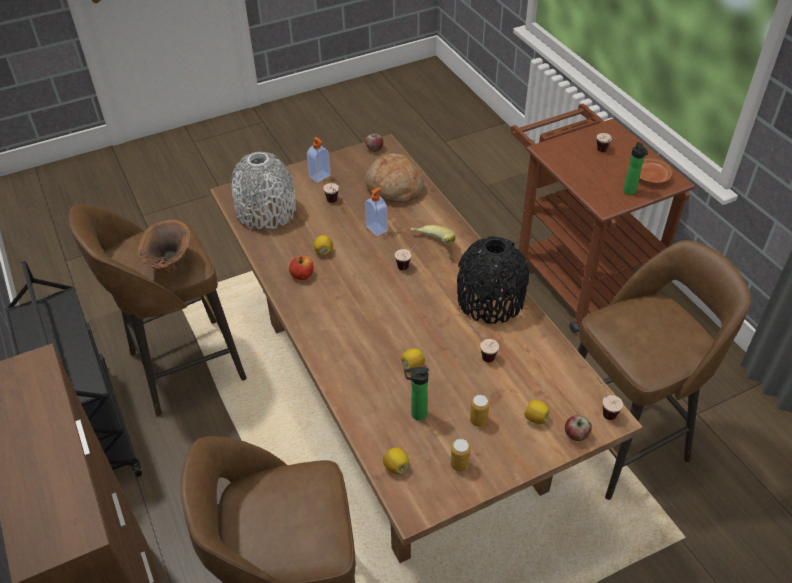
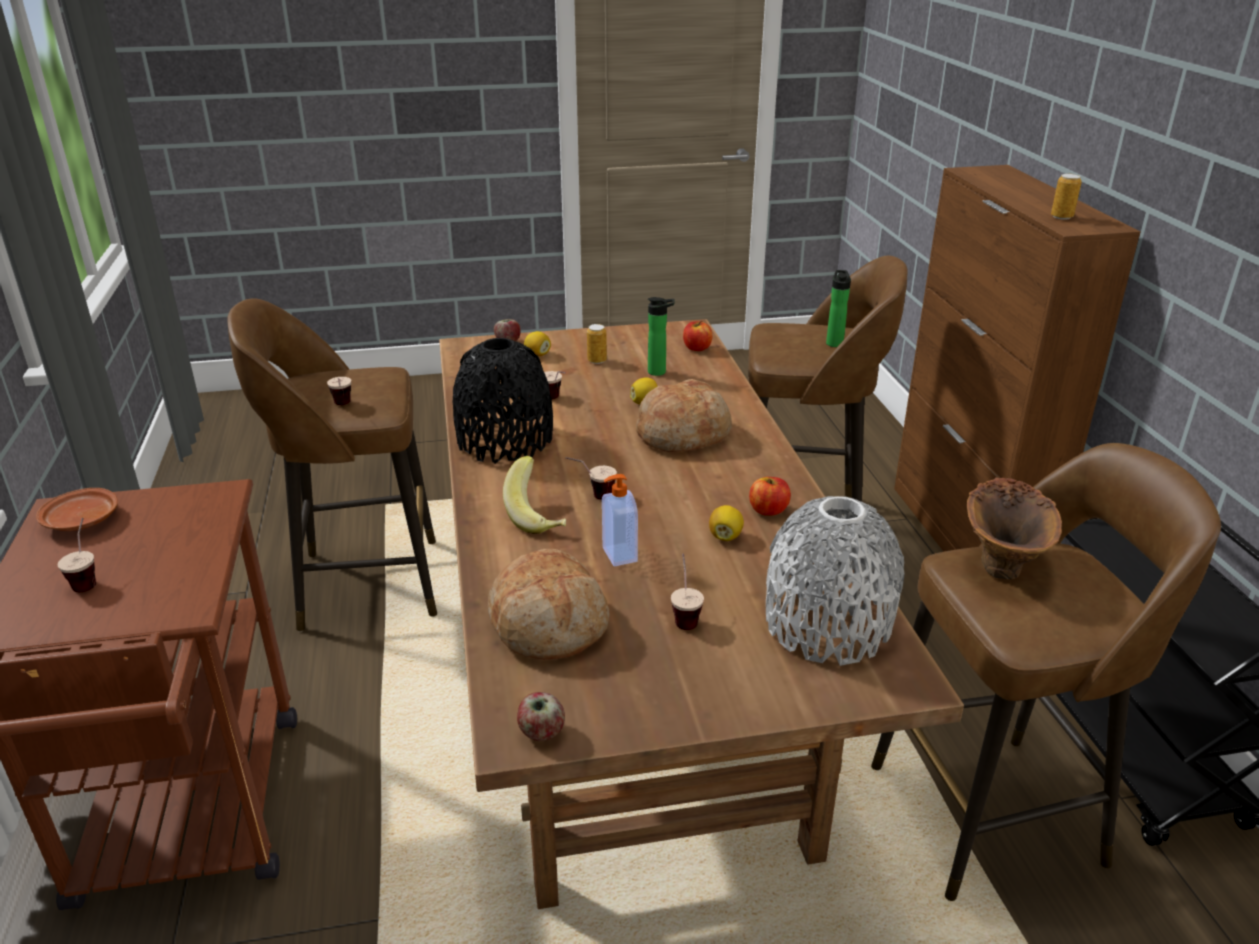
camera: 165 degrees left, 15 degrees down
(320, 176) = (698, 682): soap dispenser -> none
(372, 335) = (683, 434): none -> bread
(396, 466) = (696, 348): lemon -> apple
(459, 464) = (634, 341): can -> can (1061, 217)
(603, 409) = (464, 350): cup -> cup (343, 406)
(630, 192) = (154, 503): bottle -> bottle (834, 343)

